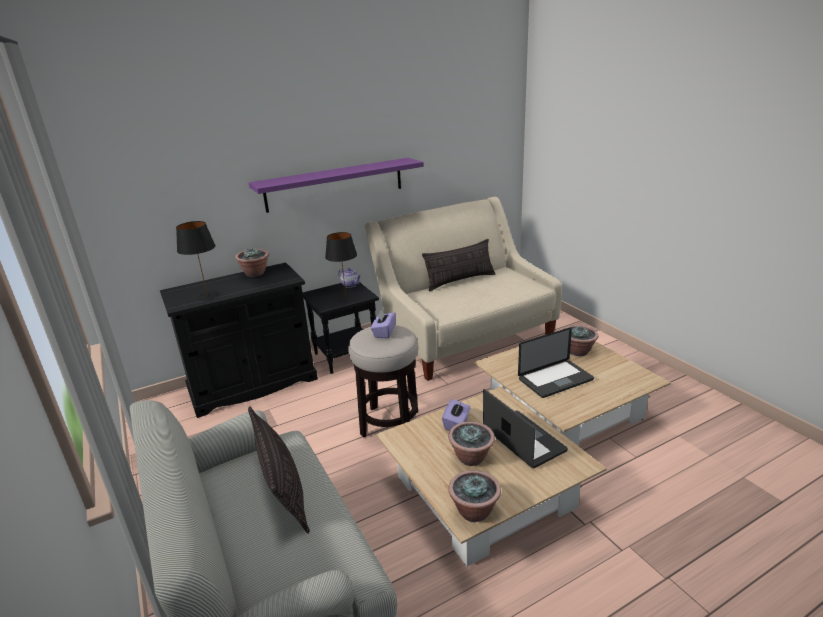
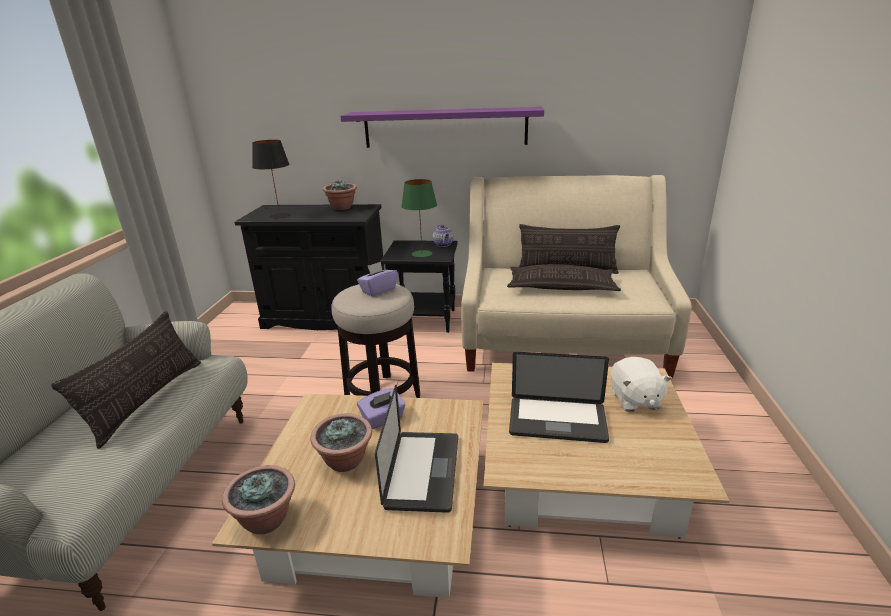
camera: 35 degrees right, 0 degrees up
(345, 297) = (421, 254): black table lamp -> green table lamp
(474, 293) = (561, 287): none -> pillow
(578, 351) = (634, 400): potted plant -> white plush toy

